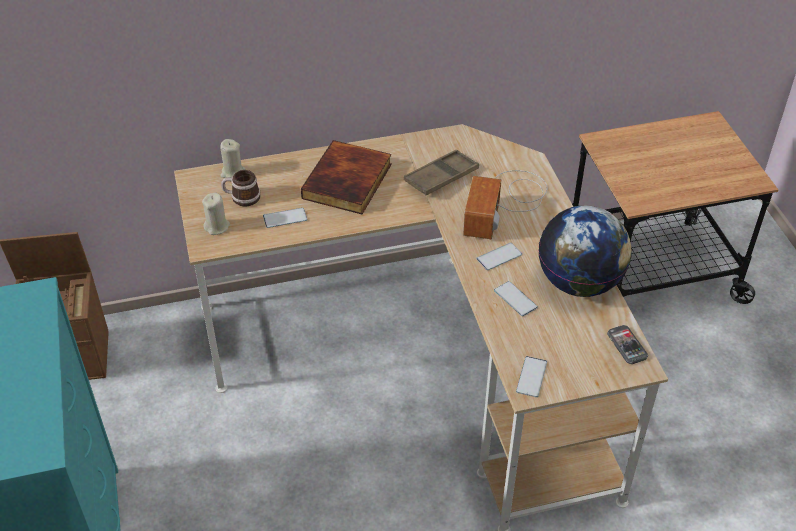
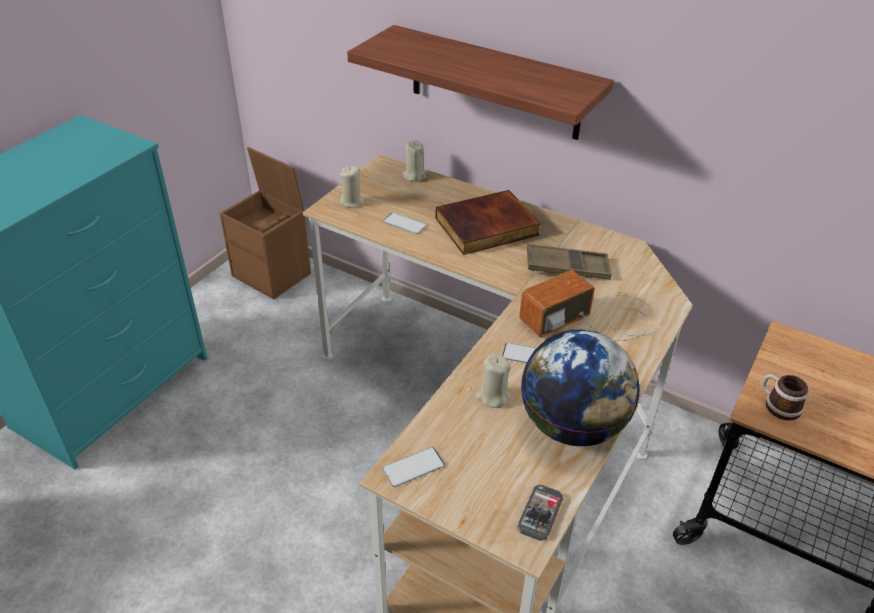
camera: 45 degrees right, 5 degrees down
(241, 197) = (396, 193): mug -> mug (778, 405)
(291, 54) = (494, 83): none -> shelf
(515, 299) = (493, 397): phone -> beige candle

